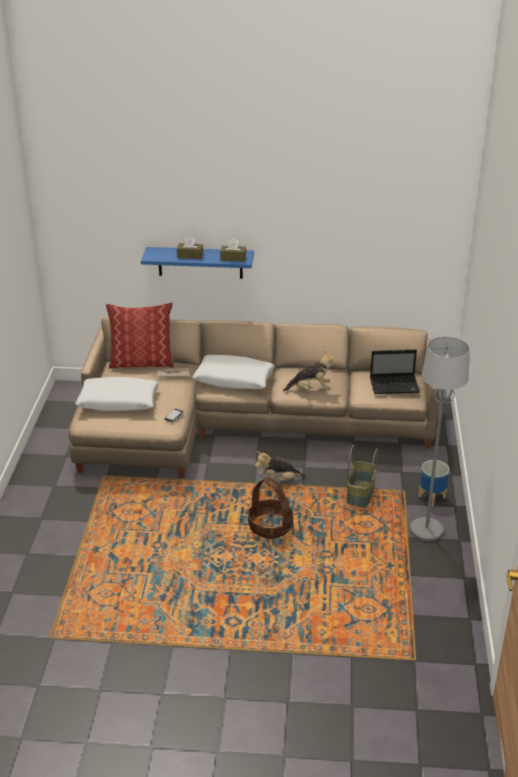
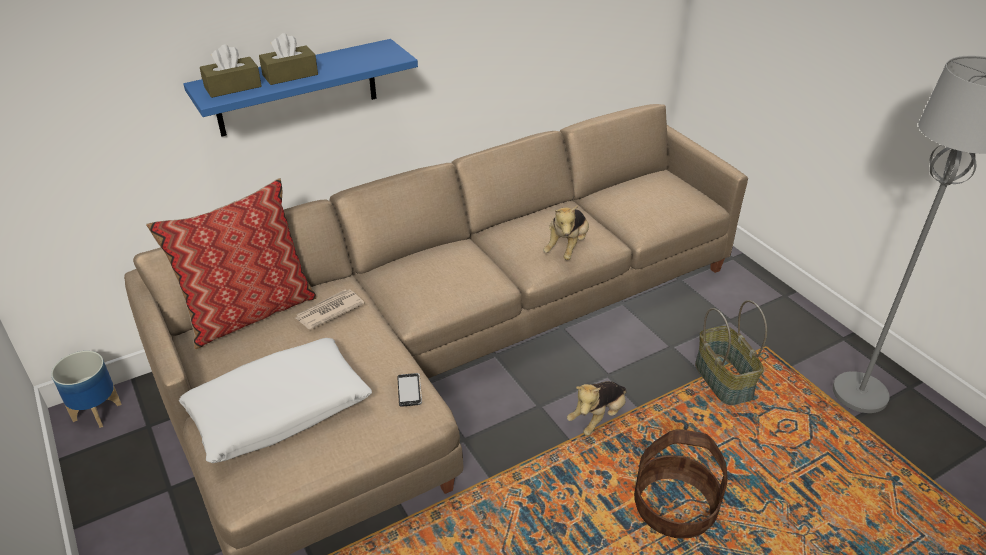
camera: 35 degrees left, 5 degrees up
(233, 258) = (373, 58): brown tissue box -> brown tissue box (233, 87)
(233, 380) = (438, 279): white pillow -> none
(310, 389) = (567, 247): plush toy -> plush toy turned 150 degrees clockwise
(395, 385) = (667, 196): laptop -> none
(432, 497) = (805, 339): planter -> planter (97, 411)

